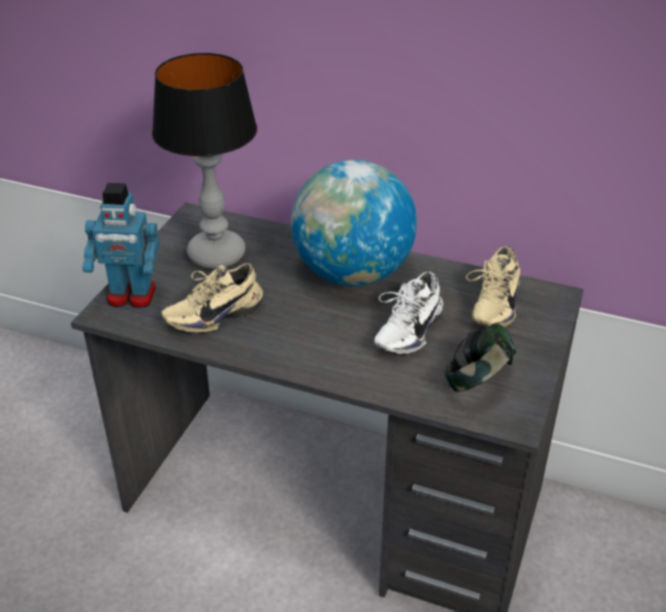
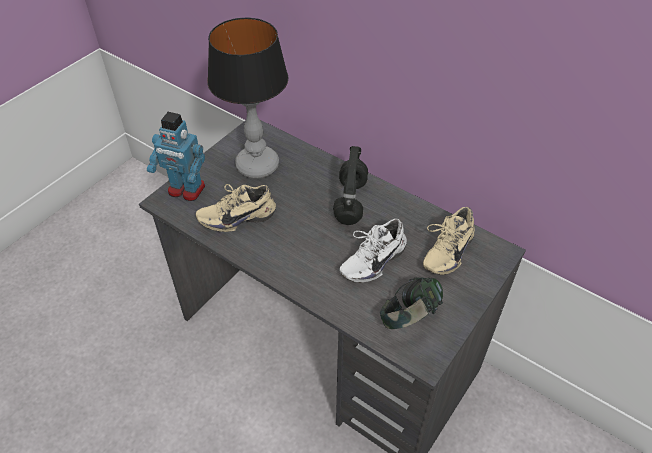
camera: 15 degrees right, 10 degrees up
(352, 273) = (350, 201): globe -> black headphones

